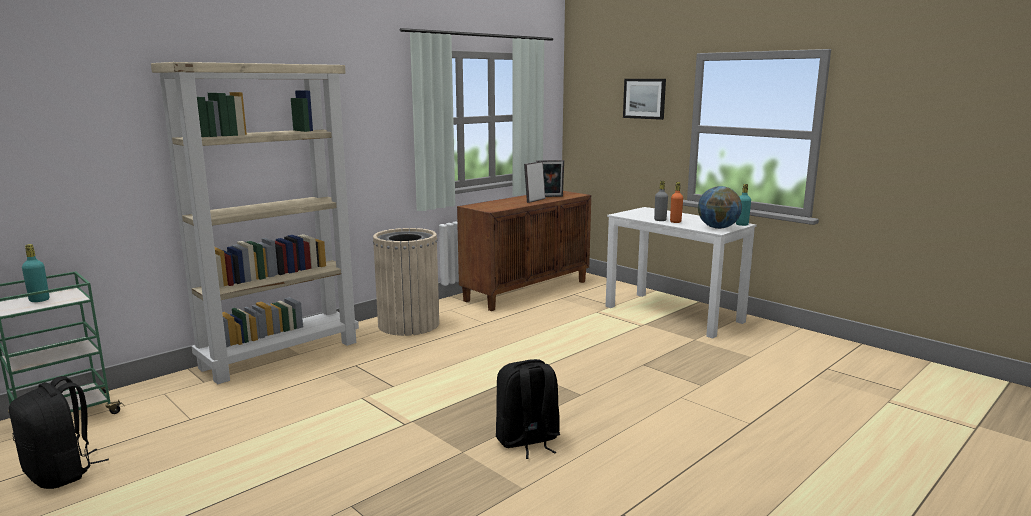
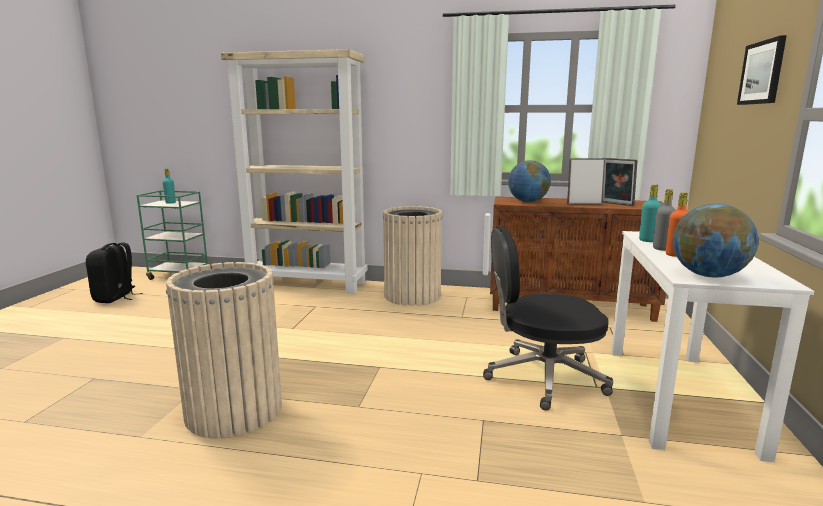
camera: 55 degrees right, 0 degrees up
(499, 206) = (527, 202): none -> globe
(527, 441) = (234, 410): black backpack -> beige trash can
(613, 333) = (542, 377): none -> black office chair
(742, 224) = (777, 283): turquoise bottle -> turquoise bottle (648, 240)

